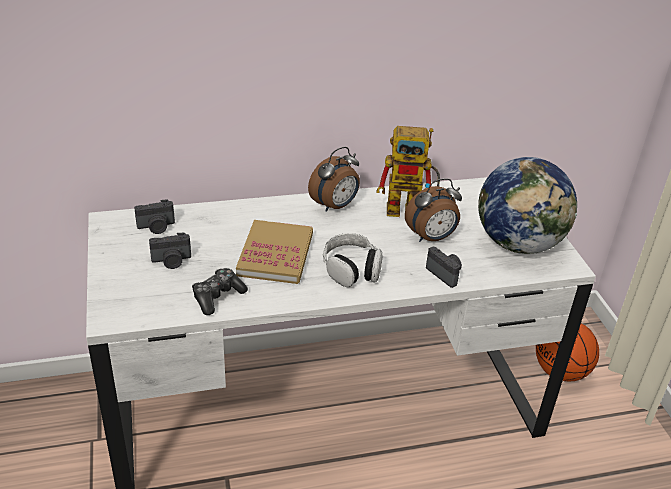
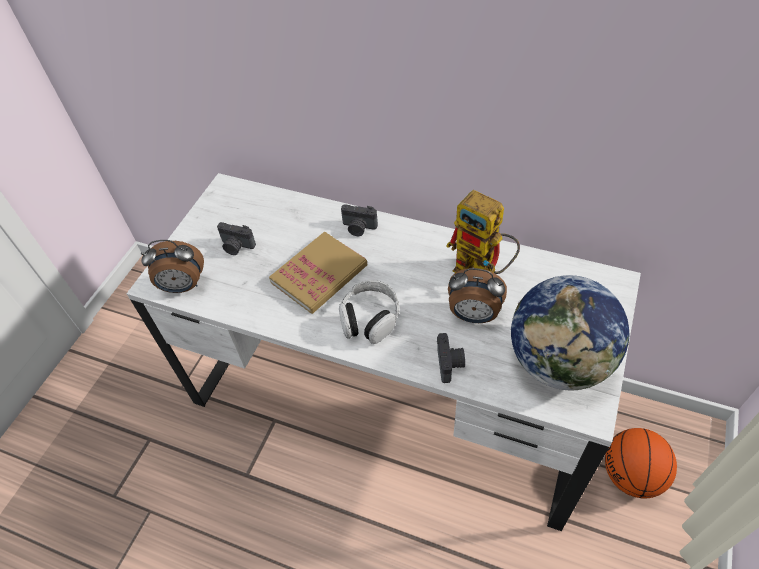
camera: 40 degrees right, 15 degrees up
(156, 227) = (252, 207): camera -> camera (358, 228)
(217, 297) = (240, 298): game controller -> none
(335, 206) = (414, 241): alarm clock -> alarm clock (183, 286)

